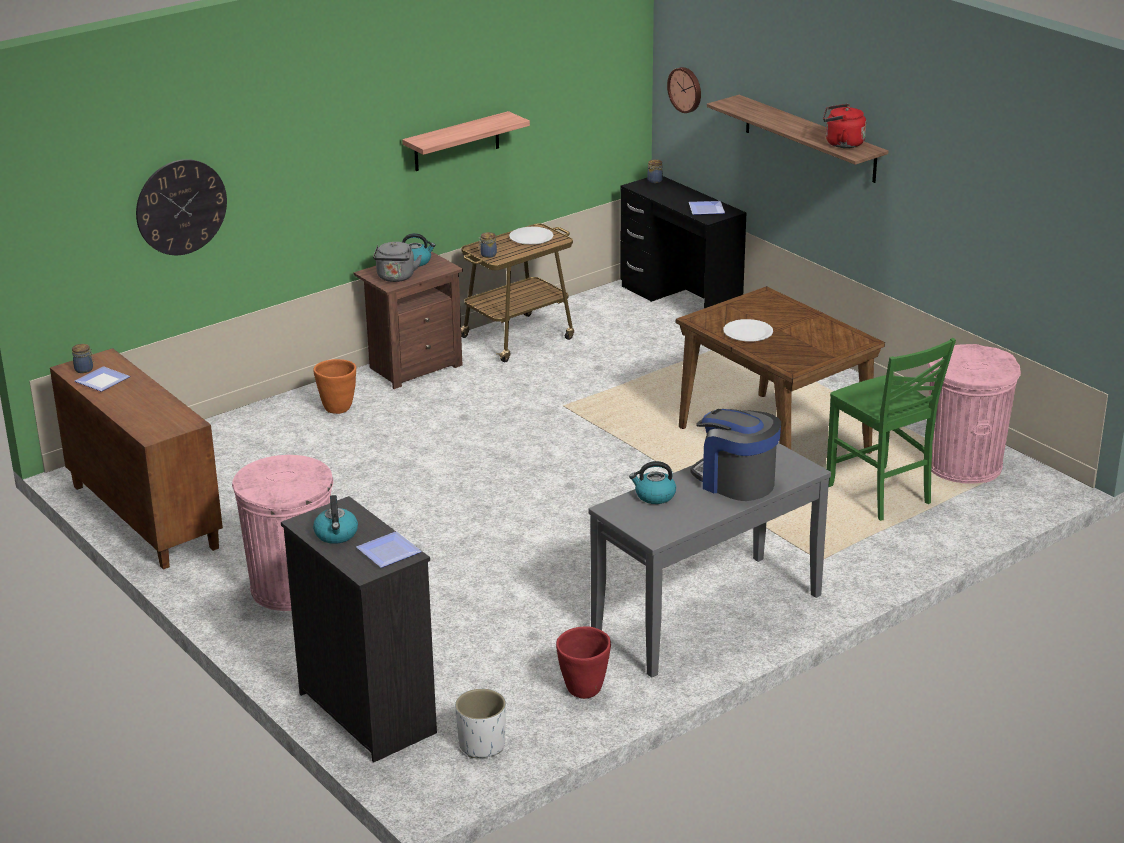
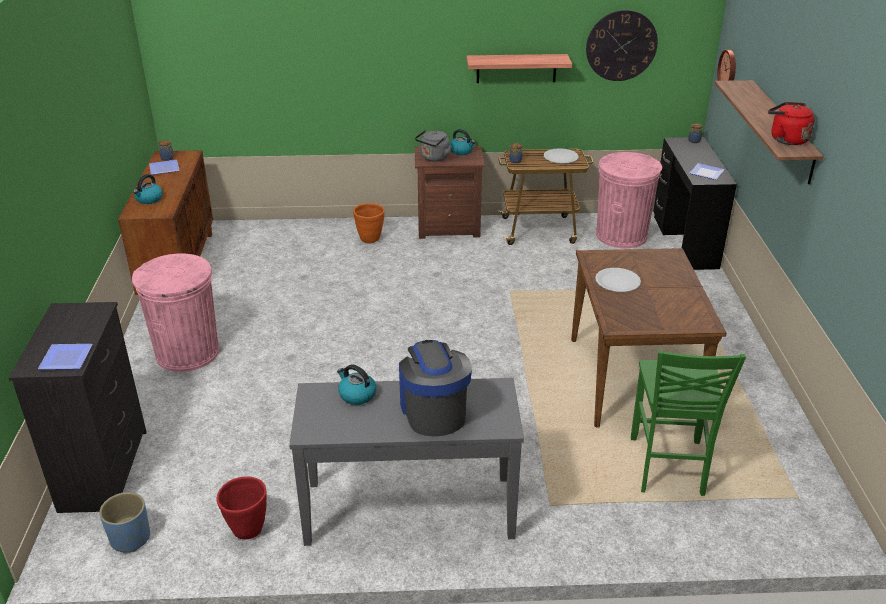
camera: 35 degrees right, 5 degrees up
(181, 207) = (275, 64): wall clock -> wall clock (621, 45)
(336, 535) = (61, 329): kettle -> kettle (149, 199)
(482, 745) = (130, 539): white planter -> blue planter
(963, 465) = (774, 472): pink trash can -> pink trash can (621, 235)

